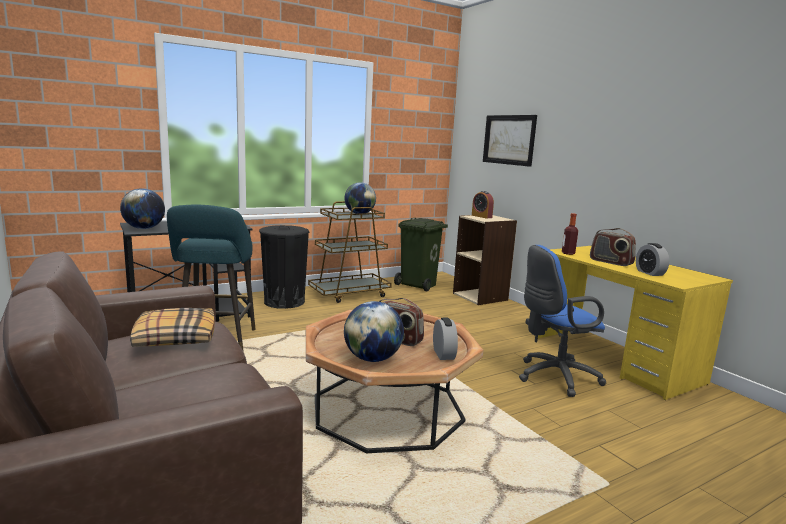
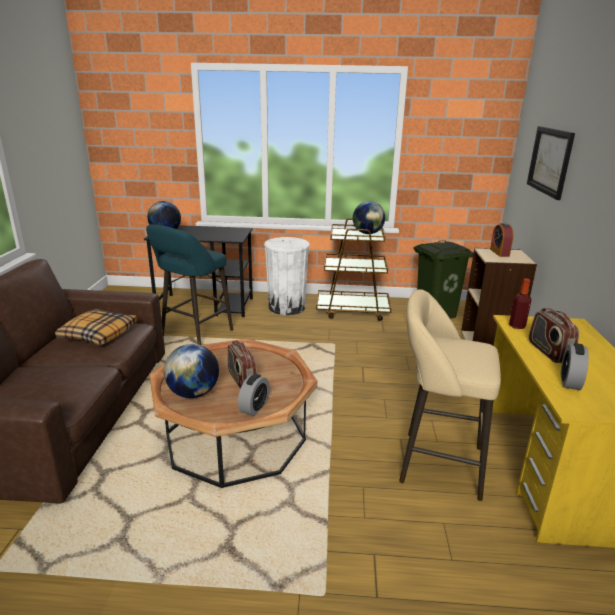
camera: 35 degrees right, 10 degrees up
(284, 302) = (287, 307): black trash can -> white trash can
(553, 377) = (435, 463): blue office chair -> beige stool

